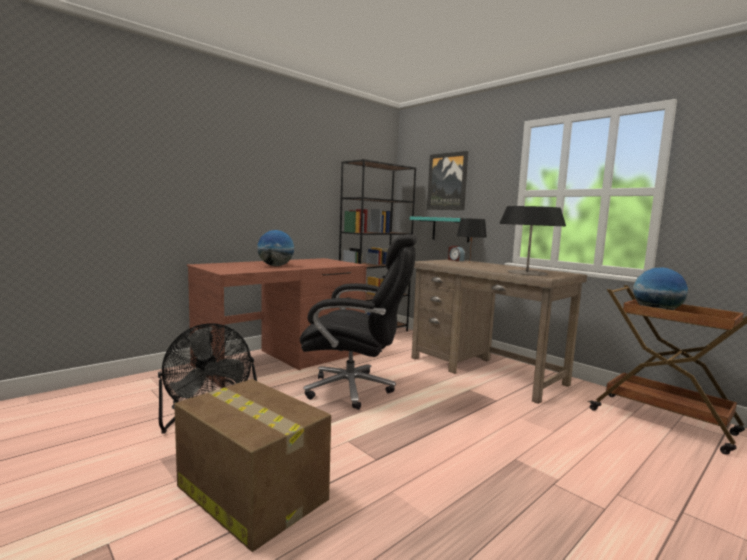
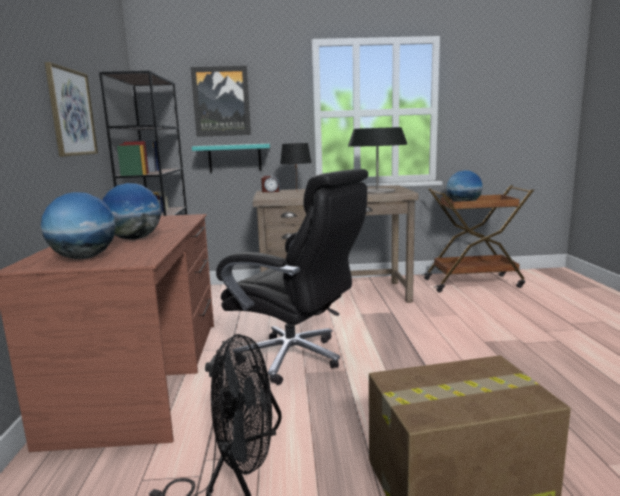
camera: 50 degrees left, 5 degrees up
(225, 267) = (84, 258): none -> globe
(300, 187) = (71, 112): none -> picture
(355, 390) = (297, 359): black office chair -> black office chair turned 75 degrees clockwise

